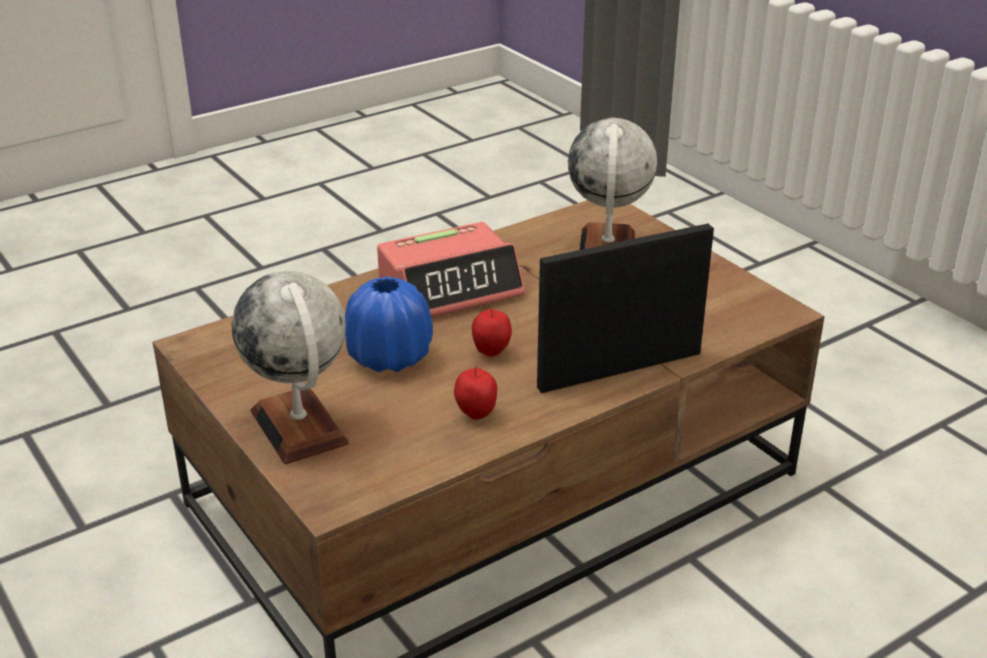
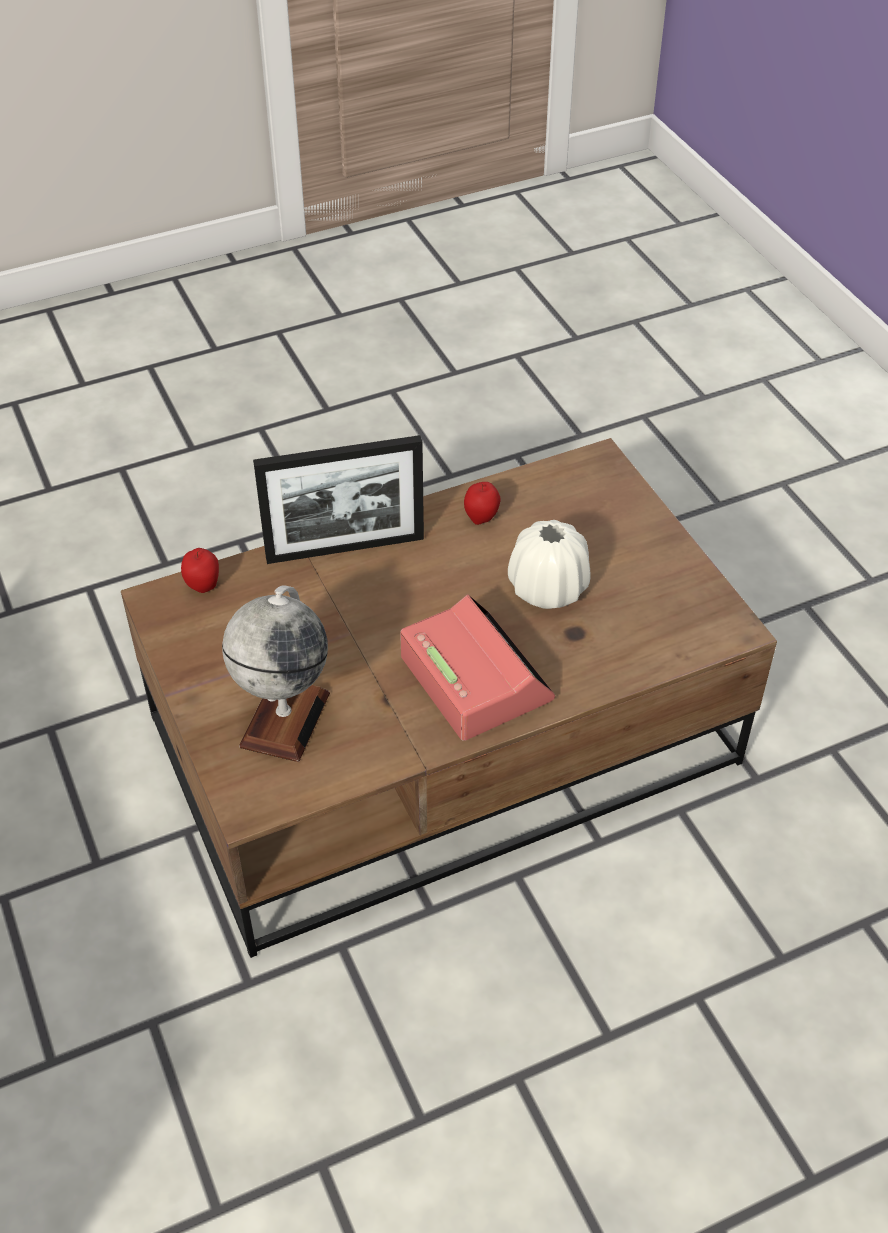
camera: 170 degrees left, 15 degrees up
(299, 427) = (626, 524): globe -> none
(389, 357) = (547, 589): blue vase -> white vase
(451, 287) = (475, 678): alarm clock -> alarm clock turned 75 degrees clockwise
(491, 353) = (453, 582): apple -> apple (203, 586)

